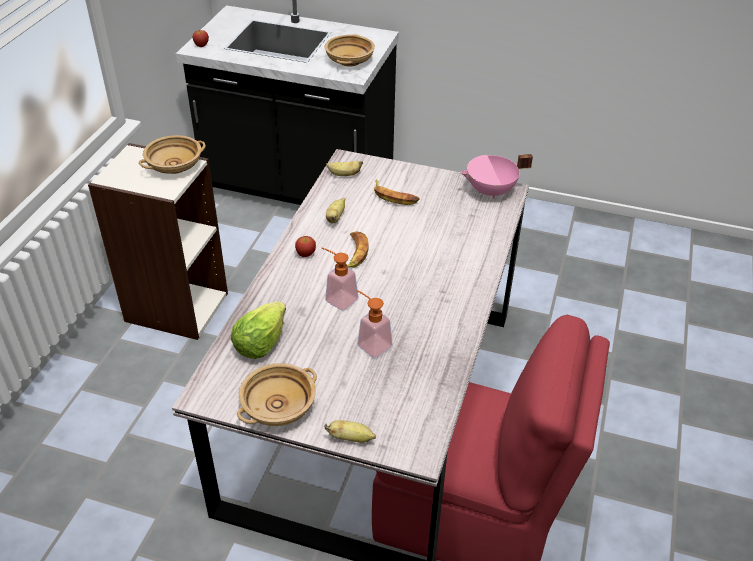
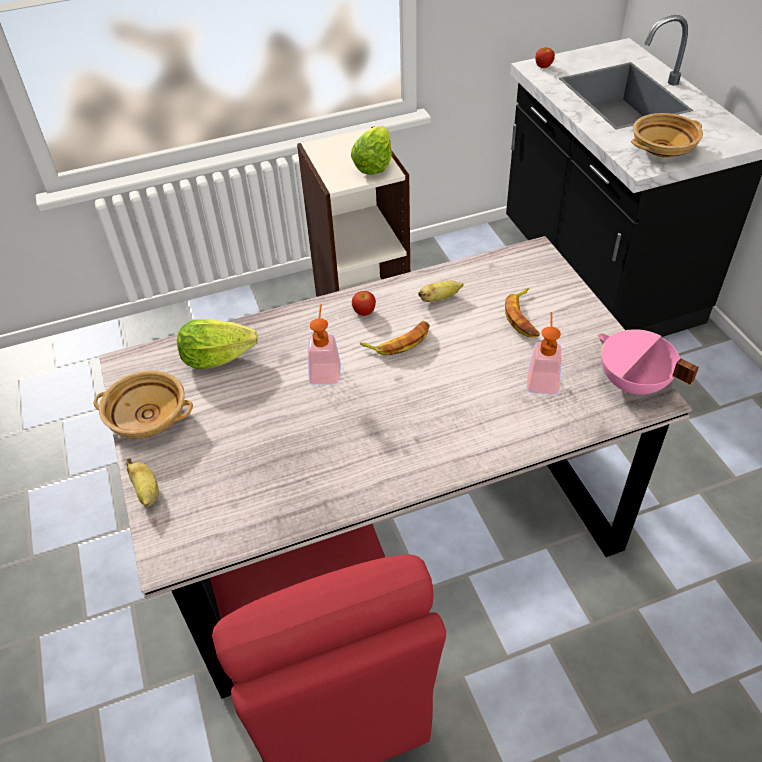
camera: 55 degrees right, 5 degrees up
(174, 166) = (373, 165): beige bowl -> lettuce
(344, 175) = (511, 264): banana -> none
(370, 343) = (285, 430): soap dispenser -> soap dispenser (542, 378)

